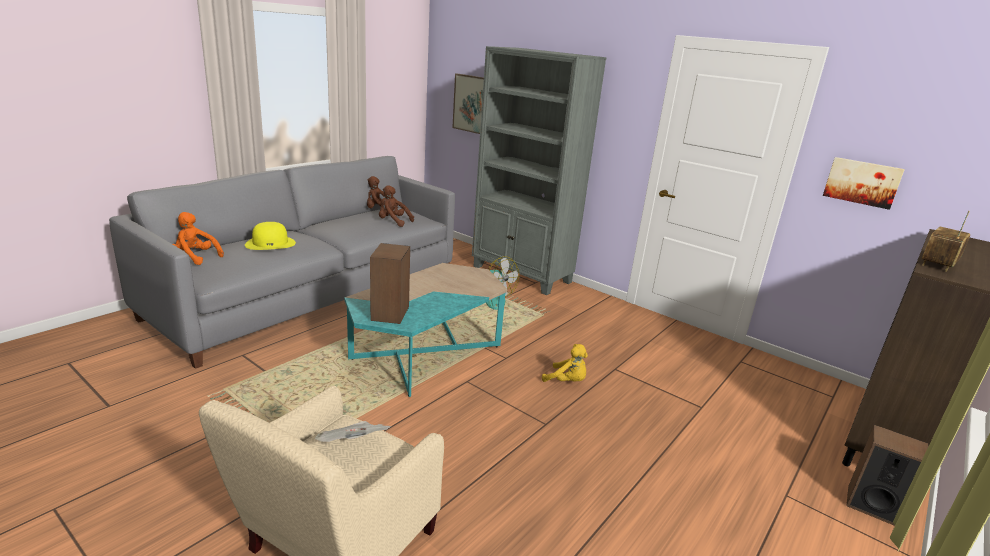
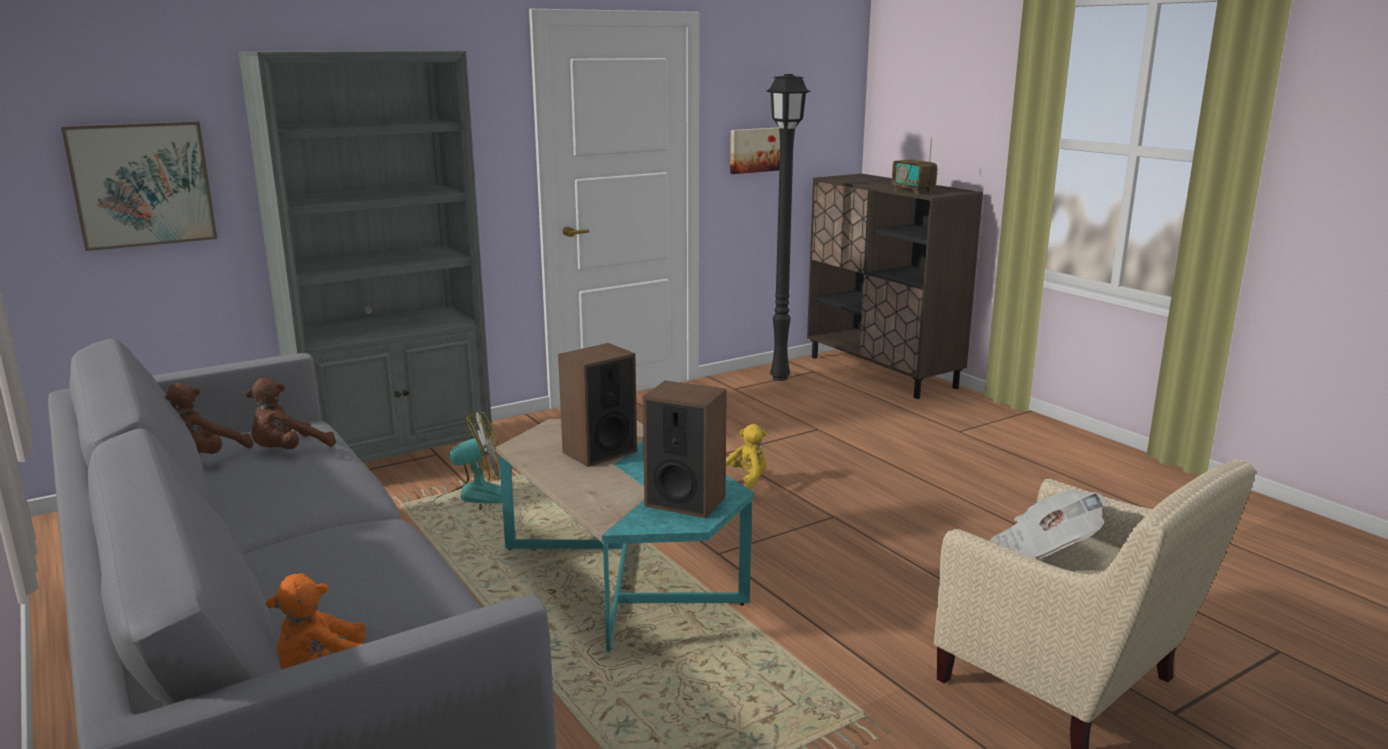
camera: 70 degrees left, 5 degrees down
(270, 243) = (340, 571): yellow hat -> none
(792, 381) = (781, 378): none -> black floor lamp
(872, 505) = (970, 405): speaker -> speaker (599, 452)

